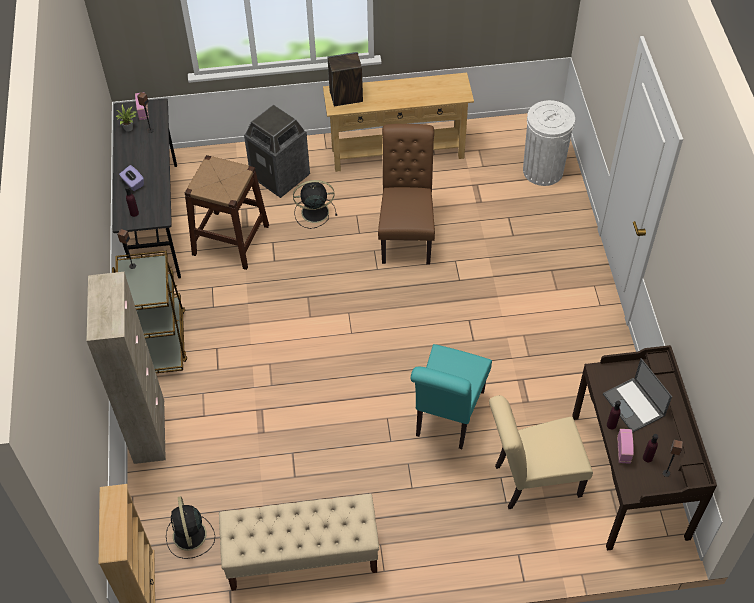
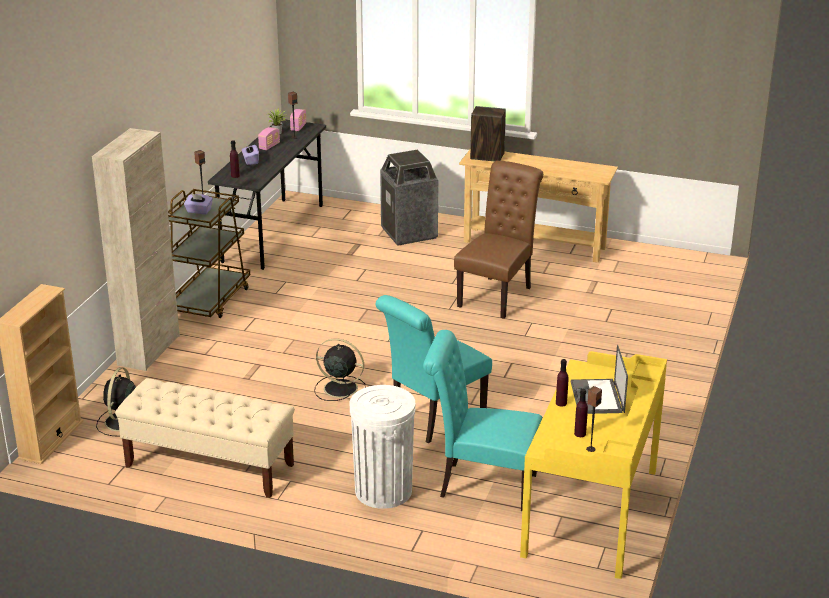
camera: 25 degrees right, 25 degrees down
(140, 285) = (199, 211): none -> purple tissue box
(231, 240) = (329, 259): brown stool -> none
(313, 212) = (420, 261): black fan -> black fan (339, 388)
(531, 481) = (481, 485): beige chair -> turquoise chair
(543, 170) = (674, 288): white trash can -> white trash can (383, 491)
(623, 451) = (558, 422): radio -> radio (269, 146)
(630, 475) = (592, 512): brown desk -> yellow desk

